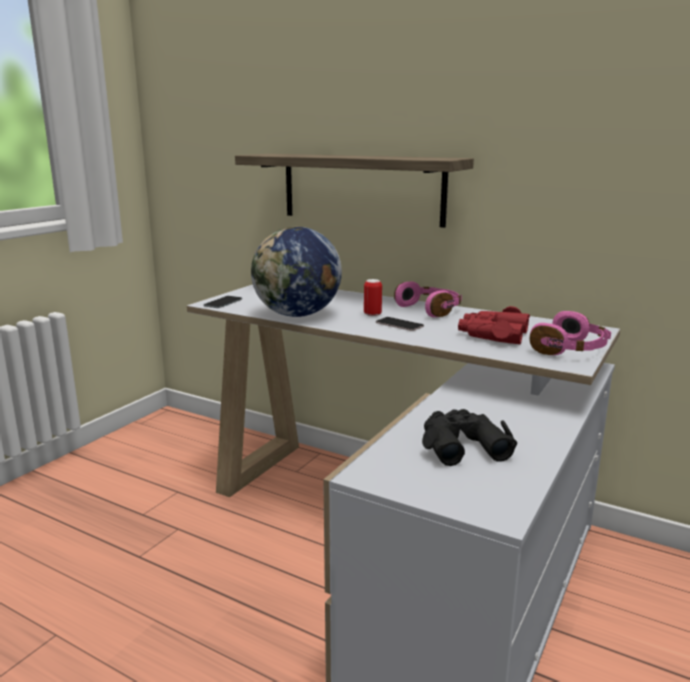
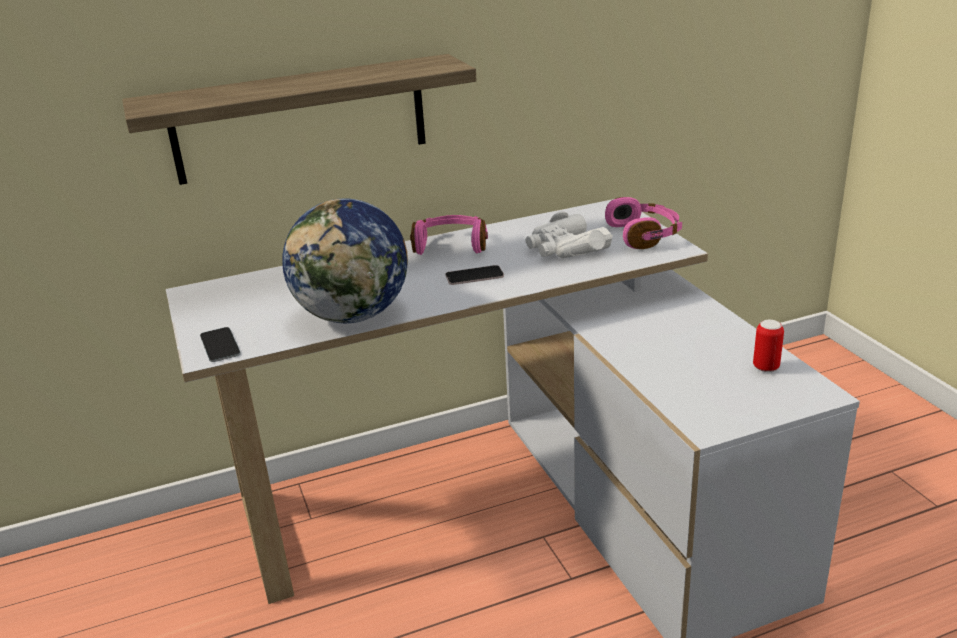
camera: 50 degrees left, 10 degrees up
(372, 314) = (420, 277): can -> can (766, 367)
(462, 445) = (697, 361): black binoculars -> none
(492, 334) = (565, 248): red binoculars -> white binoculars

